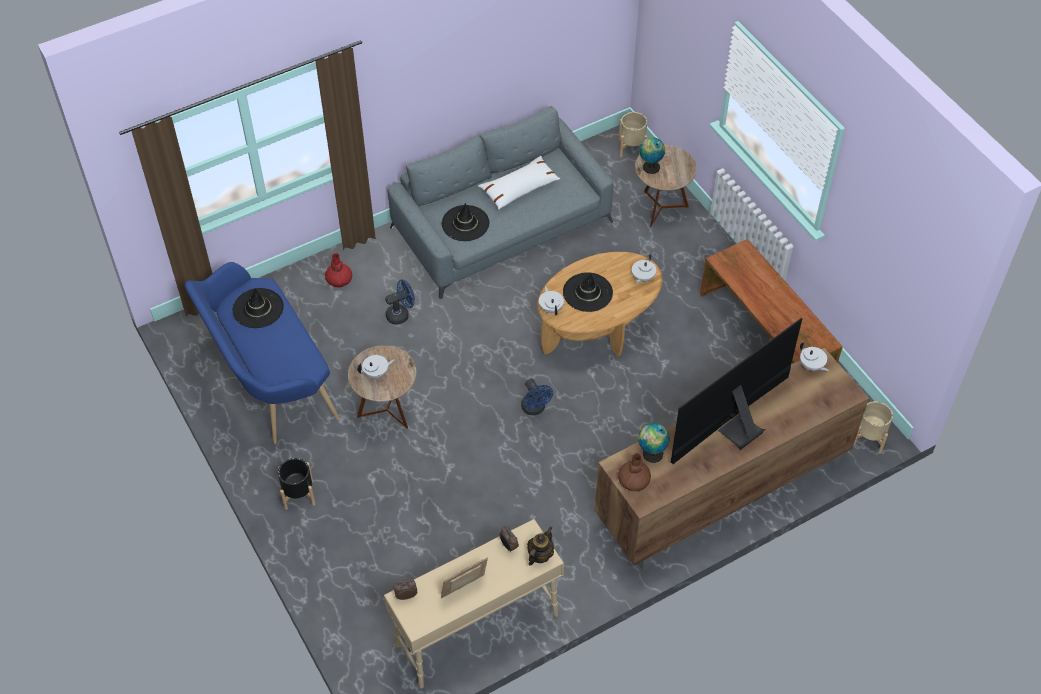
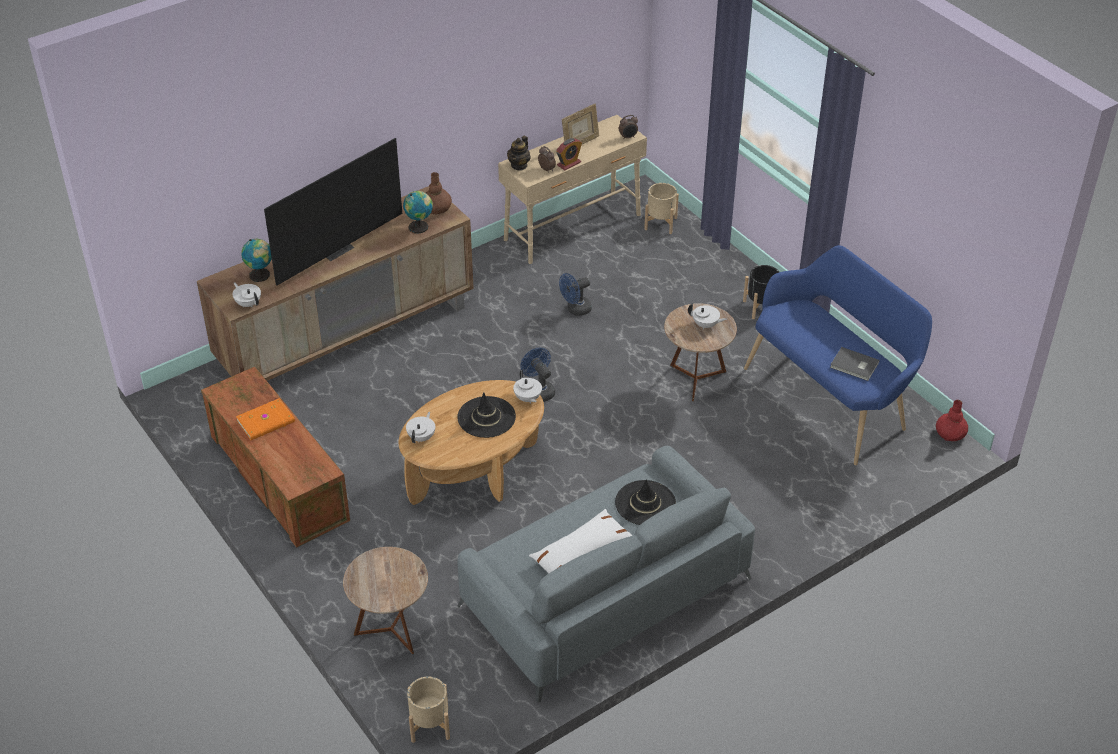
camera: 175 degrees right, 10 degrees down
(258, 308) = (854, 366): black hat -> grey book
(339, 280) = (793, 508): red vase -> red vase (950, 433)
(376, 373) = (705, 325): white teapot -> white teapot turned 135 degrees counterclockwise
(401, 314) = (707, 474): blue fan -> blue fan (575, 310)
(482, 553) = (569, 164): none -> alarm clock
(650, 166) = (407, 576): globe -> globe (260, 275)
(777, 308) = (266, 422): none -> orange book
(869, 437) = (185, 387): beige planter -> beige planter (660, 223)

